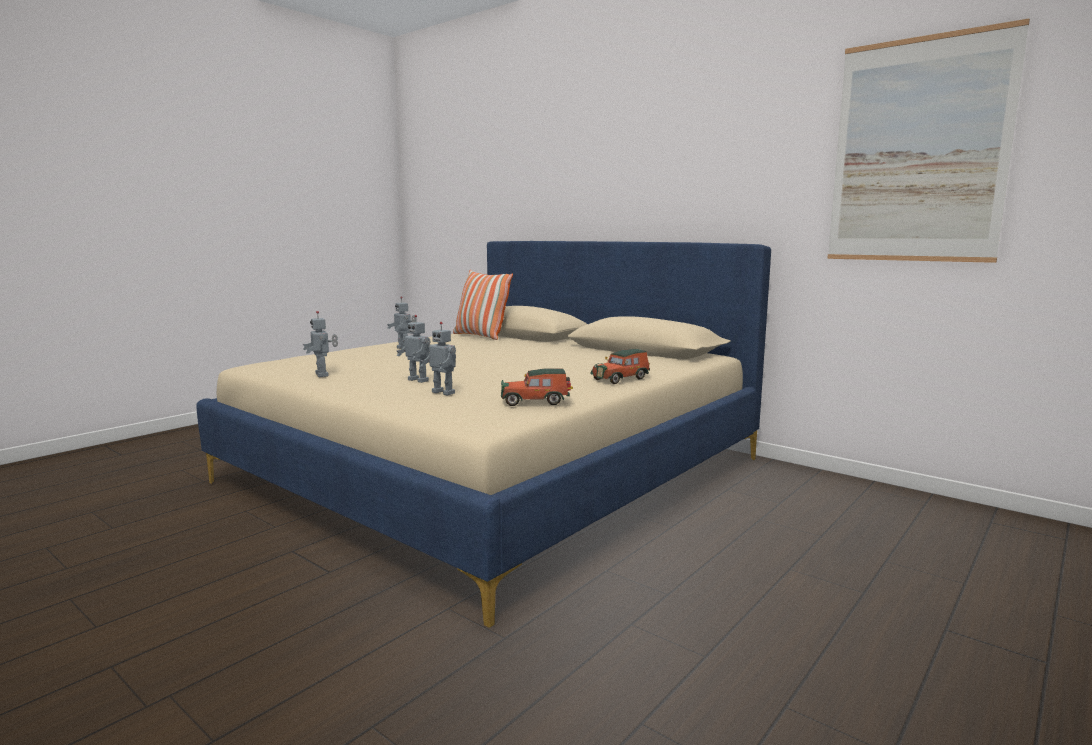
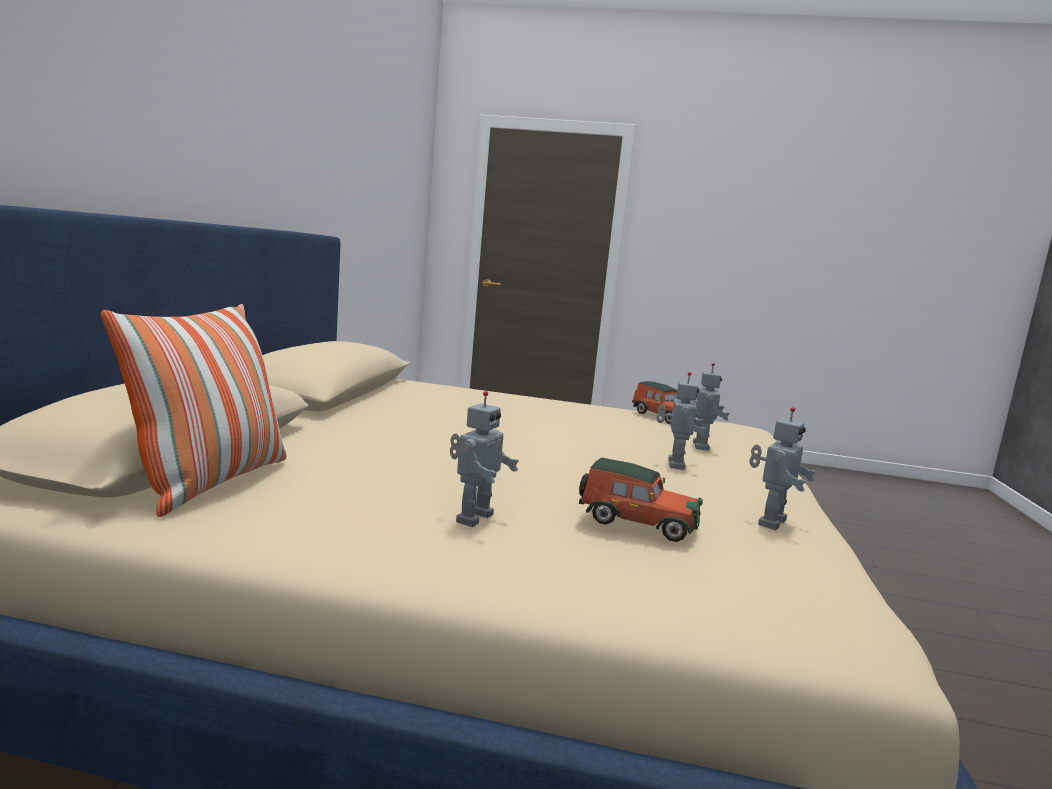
camera: 120 degrees left, 0 degrees up
(621, 379) = (523, 398): toy car -> toy car (635, 522)
(918, 151) = (369, 158): picture -> none

